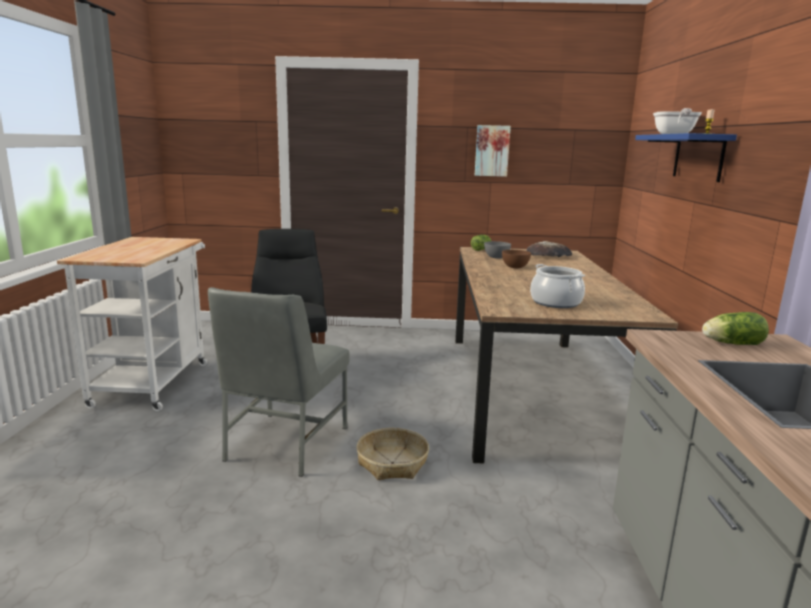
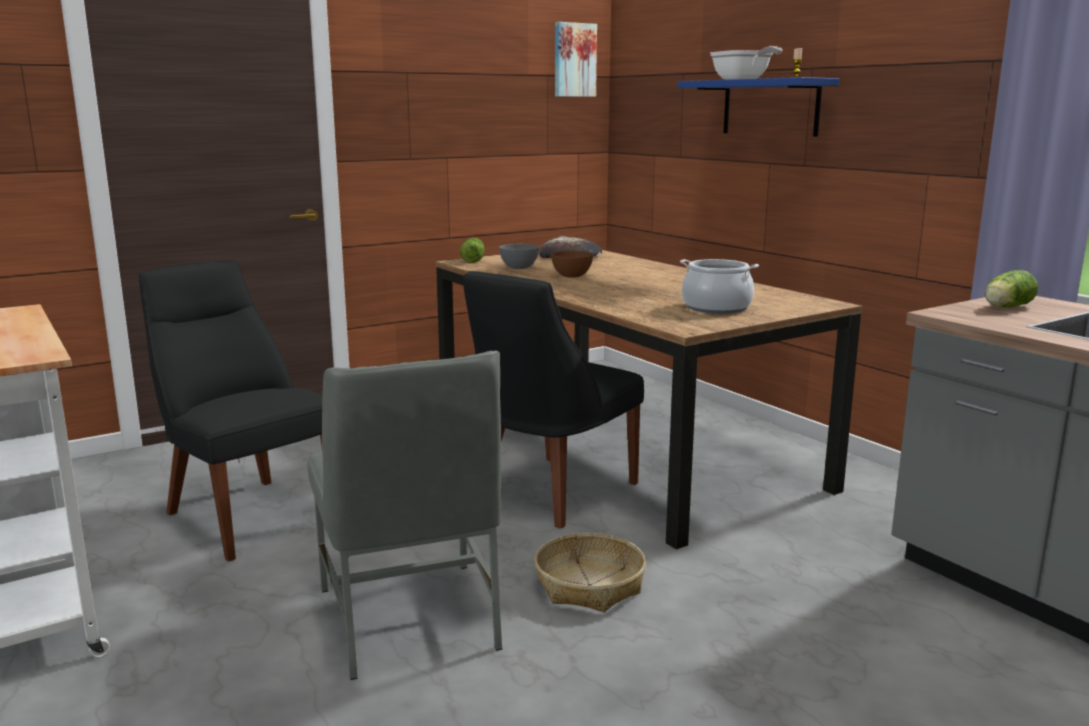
camera: 35 degrees left, 0 degrees up
(447, 405) = (550, 494): none -> black chair
(492, 151) = (445, 109): picture -> picture (574, 60)

